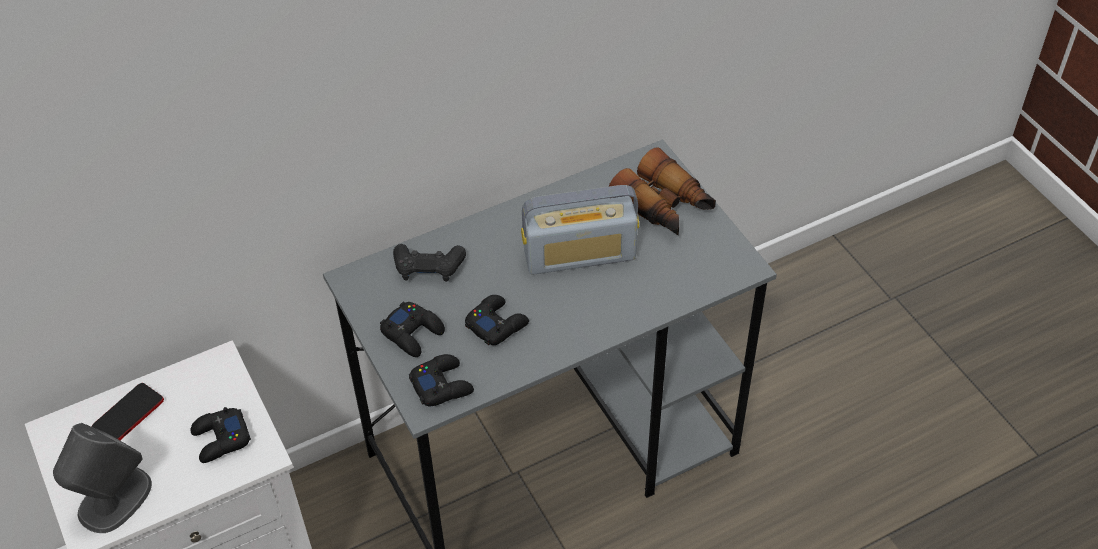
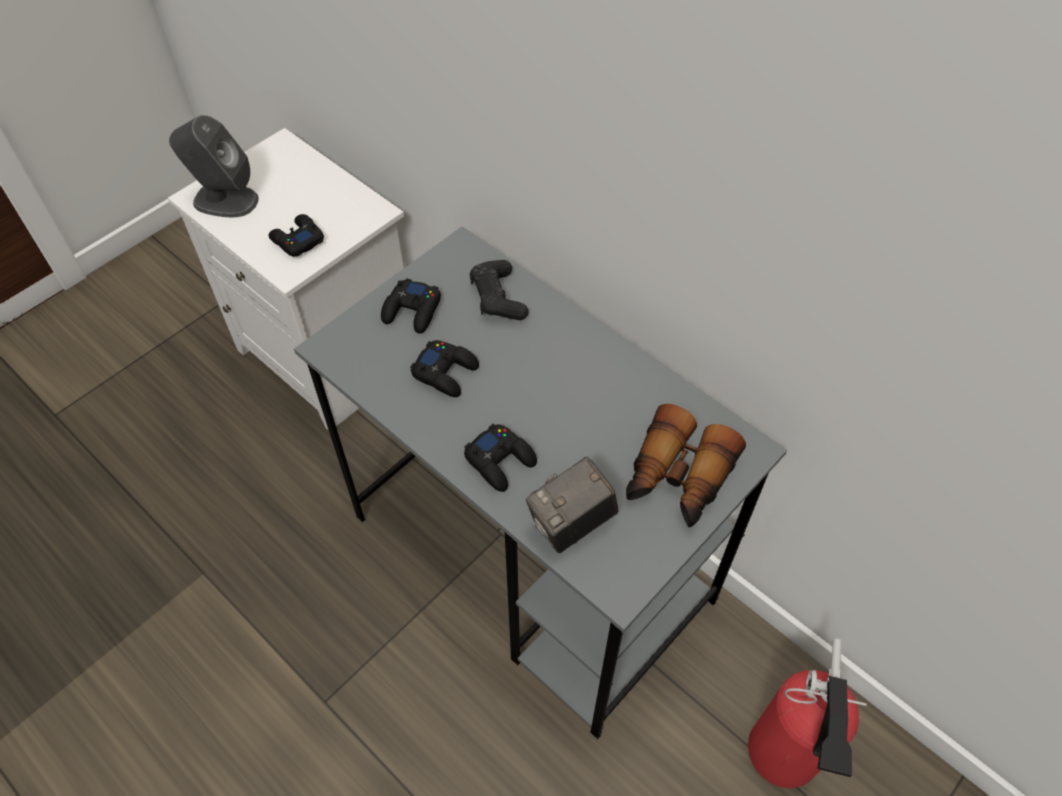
camera: 70 degrees right, 5 degrees up
(128, 414) = (308, 178): phone -> none
(442, 385) = (356, 352): black game controller -> black game controller (500, 461)
(580, 255) = (567, 417): radio -> none
(681, 279) = (572, 524): none -> camera
(791, 335) = (782, 759): none -> fire extinguisher

